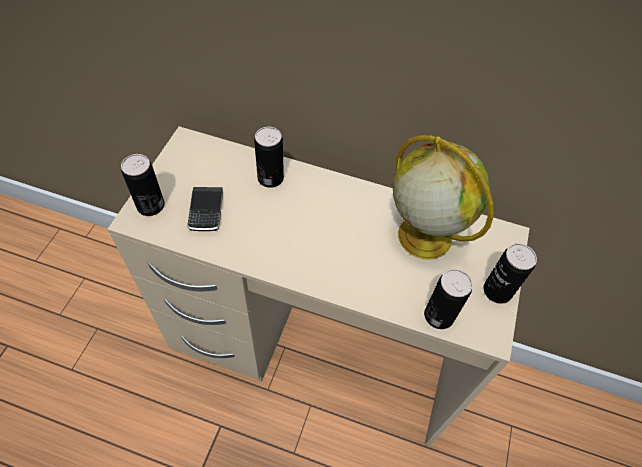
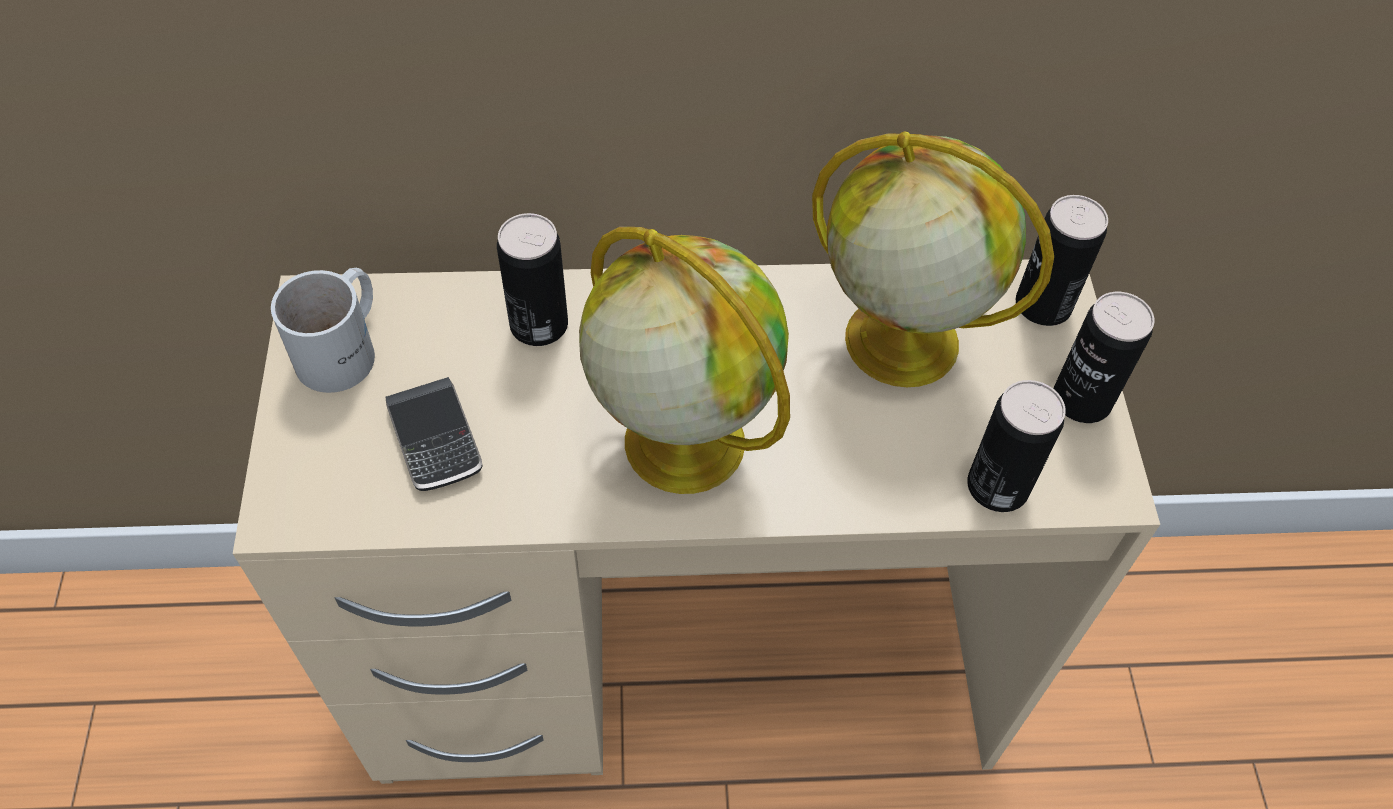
camera: 20 degrees left, 0 degrees up
(150, 206) = (306, 469): can -> can (1043, 305)
(189, 163) = (346, 349): none -> white mug
(306, 246) = (680, 440): none -> globe

